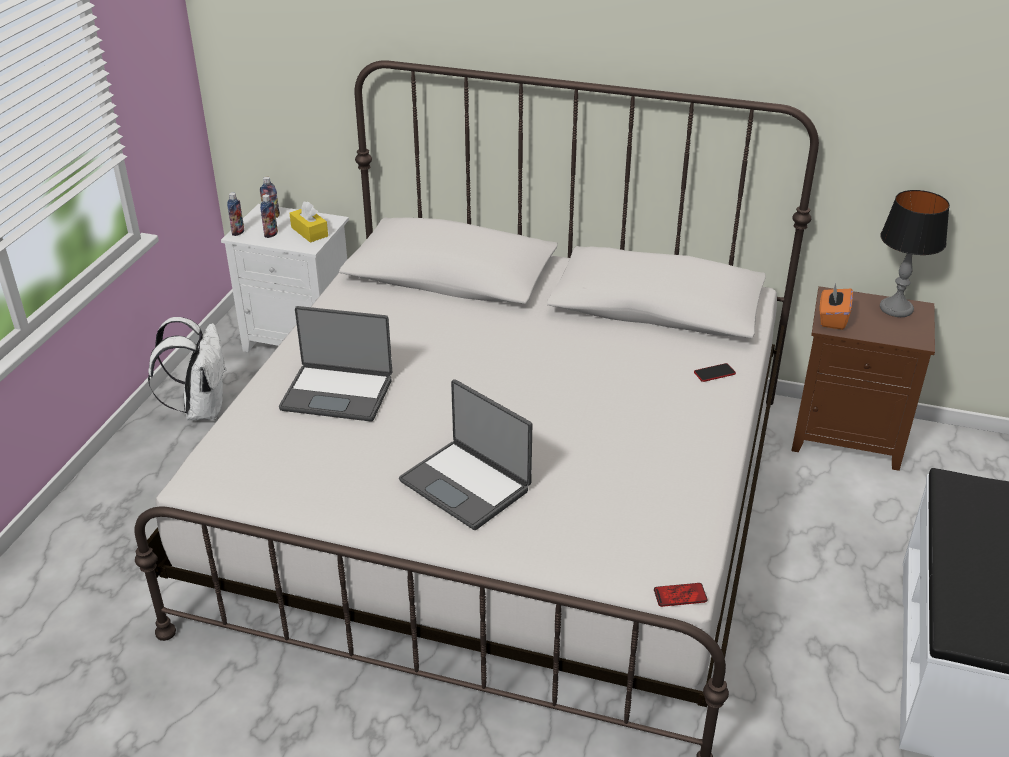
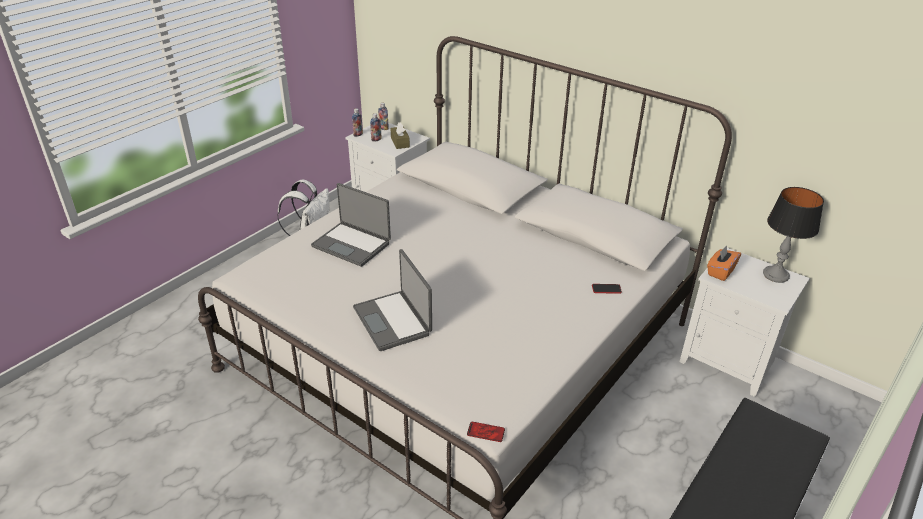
camera: 20 degrees right, 0 degrees up
(309, 232) = (400, 142): yellow tissue box -> brown tissue box
(849, 435) = (729, 362): brown nightstand -> white nightstand

